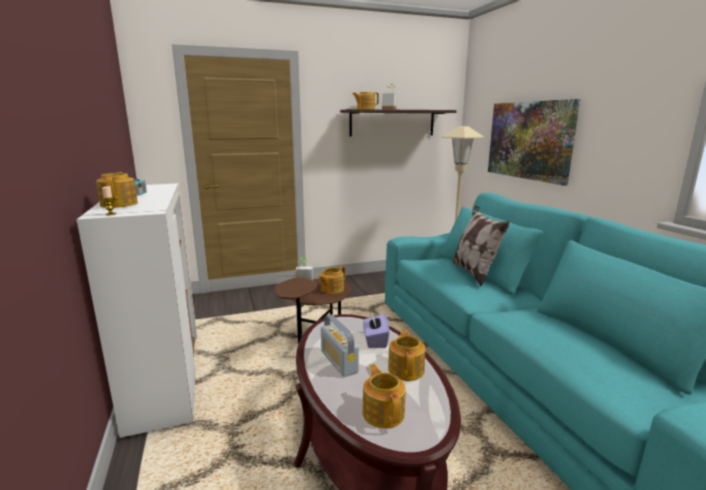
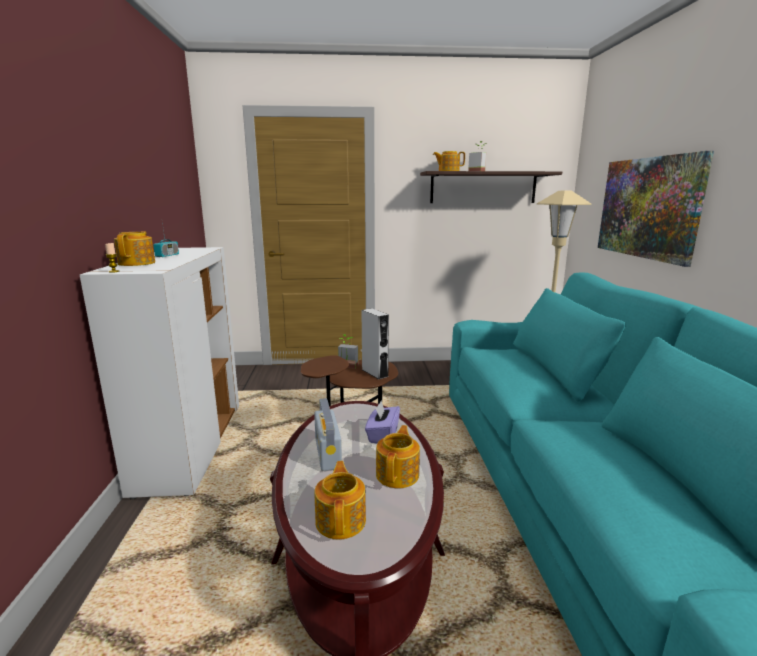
camera: 15 degrees right, 0 degrees up
(331, 289) = (375, 373): teapot -> grey speaker
(474, 273) = (541, 370): pillow -> none

